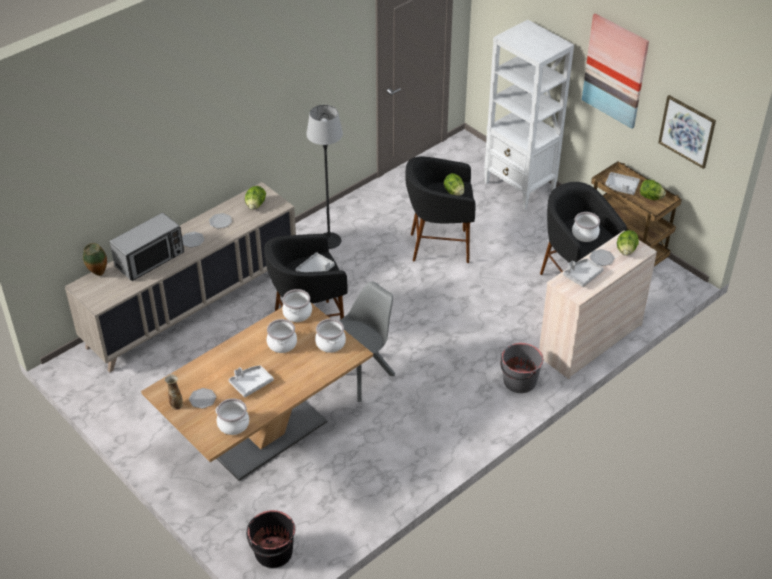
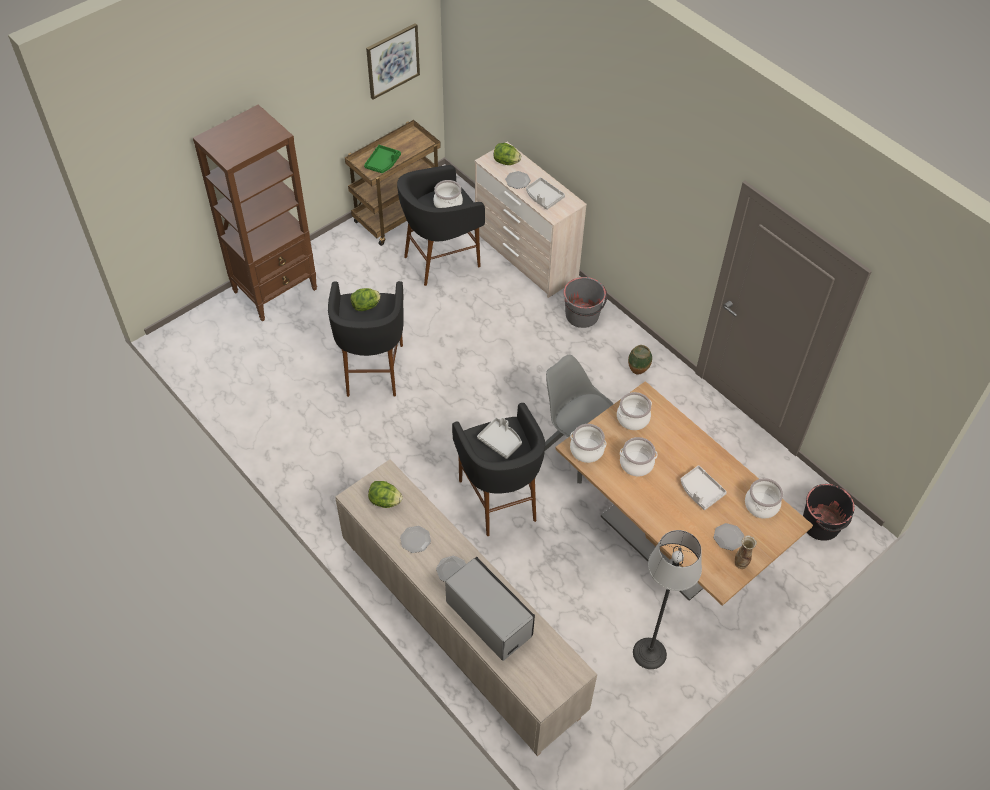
camera: 90 degrees left, 10 degrees up
(98, 274) = (517, 680): vase -> vase (638, 373)
(329, 240) = (349, 480): floor lamp -> floor lamp (649, 653)
(519, 187) = (276, 290): white bookcase -> brown bookcase
(615, 70) = (305, 84): picture -> none
(621, 187) = (383, 163): grey tray -> green tray
(650, 197) = (402, 144): lettuce -> none

